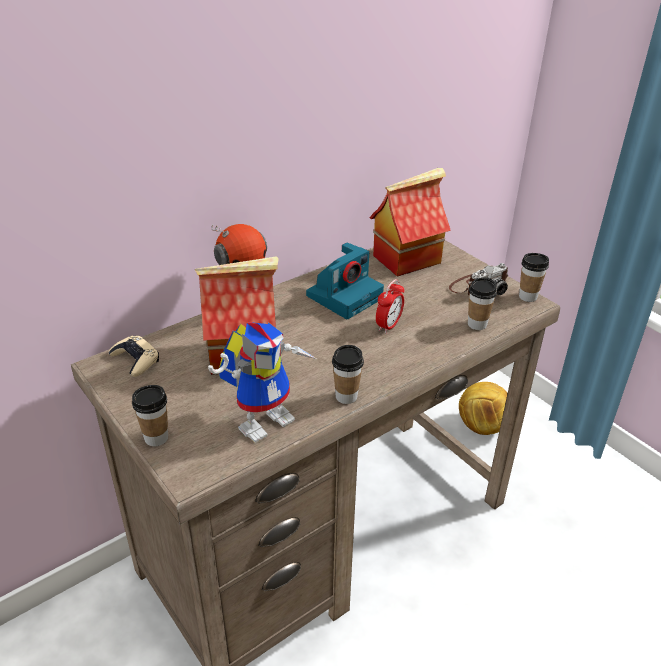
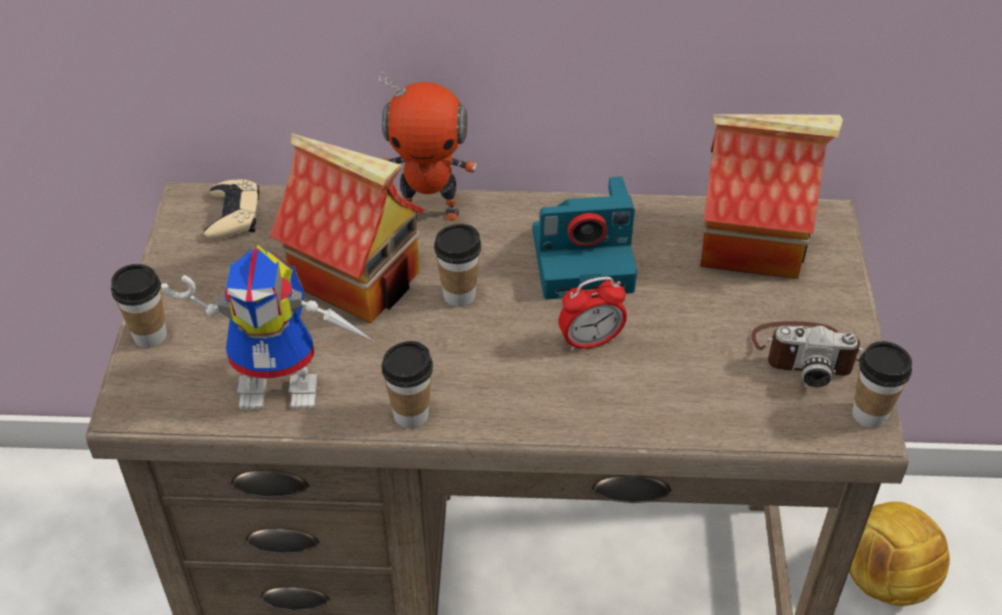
camera: 40 degrees right, 10 degrees up
(477, 324) = (724, 414): cup -> cup (459, 295)

